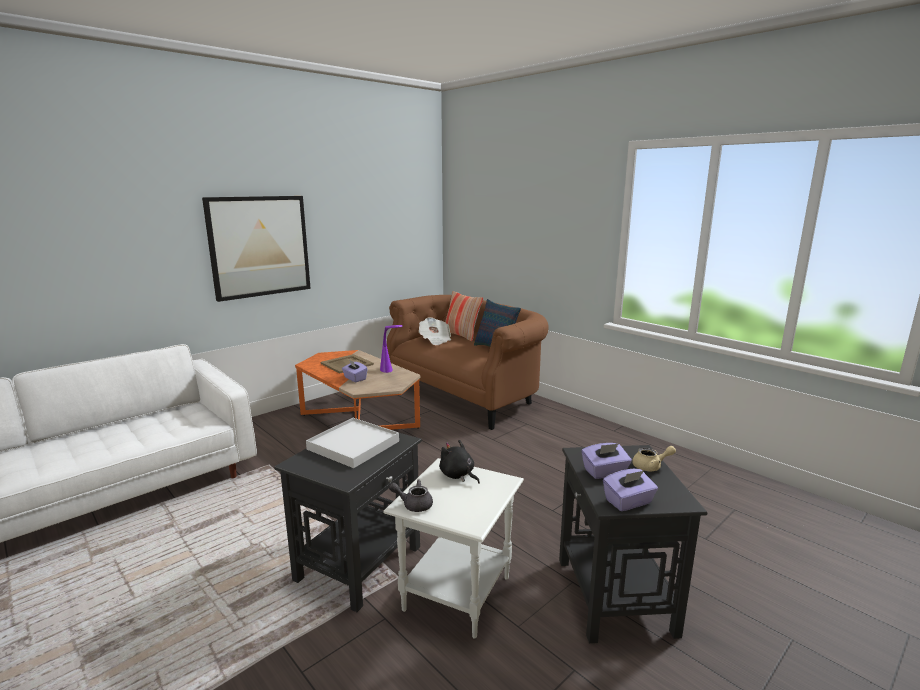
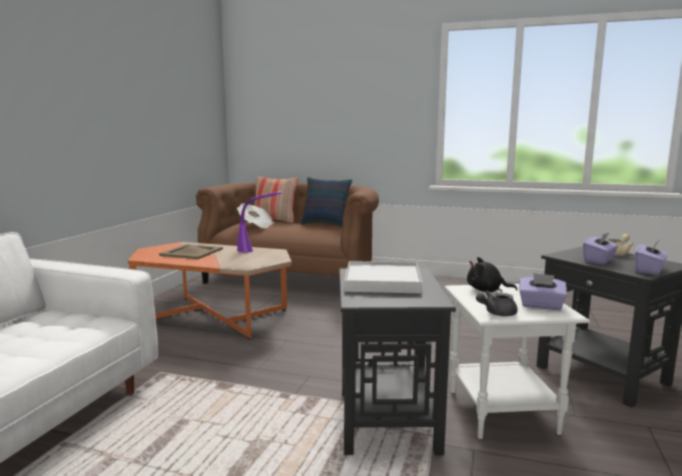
camera: 30 degrees left, 5 degrees down
(259, 246) = (72, 114): picture -> none
(354, 378) = (224, 260): purple tissue box -> purple tissue box (541, 305)

